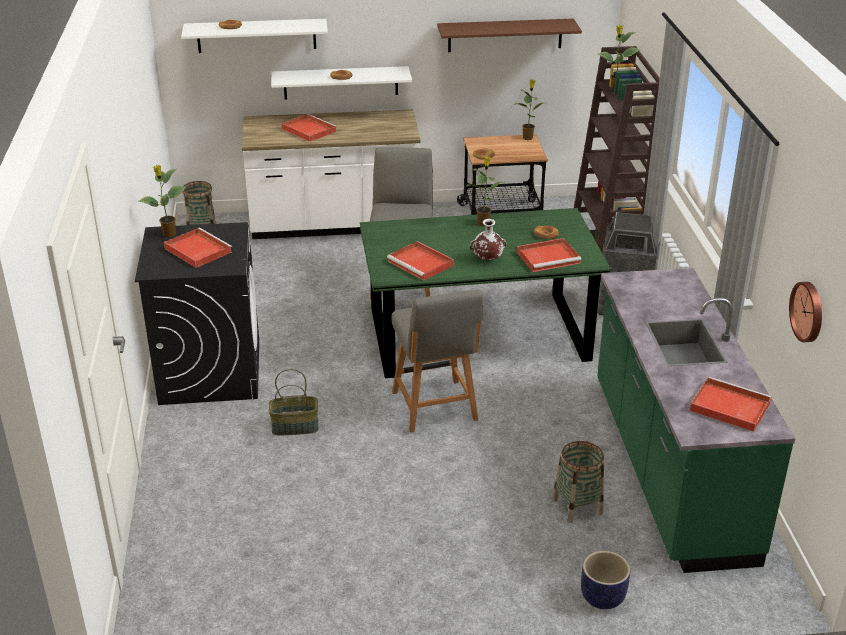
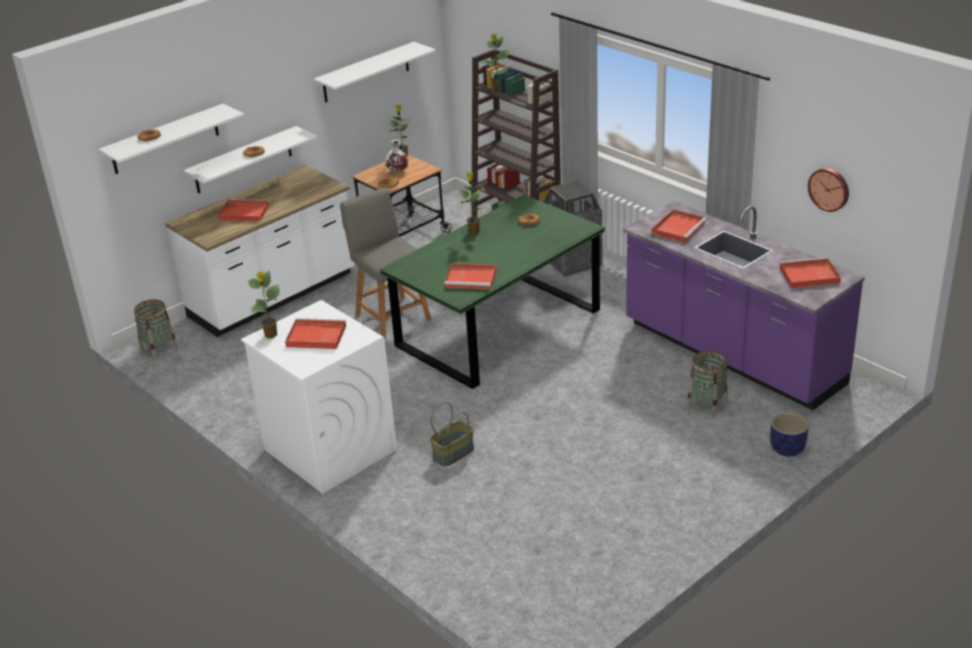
camera: 35 degrees left, 0 degrees up
(210, 371) = (329, 449): black washing machine -> white washing machine
(435, 408) = (536, 391): grey chair -> none
(487, 259) = (514, 255): white vase -> white vase (397, 171)
(505, 35) = (366, 72): brown shelf -> white shelf
(549, 257) = (554, 236): red tray -> red tray (678, 228)
(669, 470) = (732, 355): green counter -> purple counter

